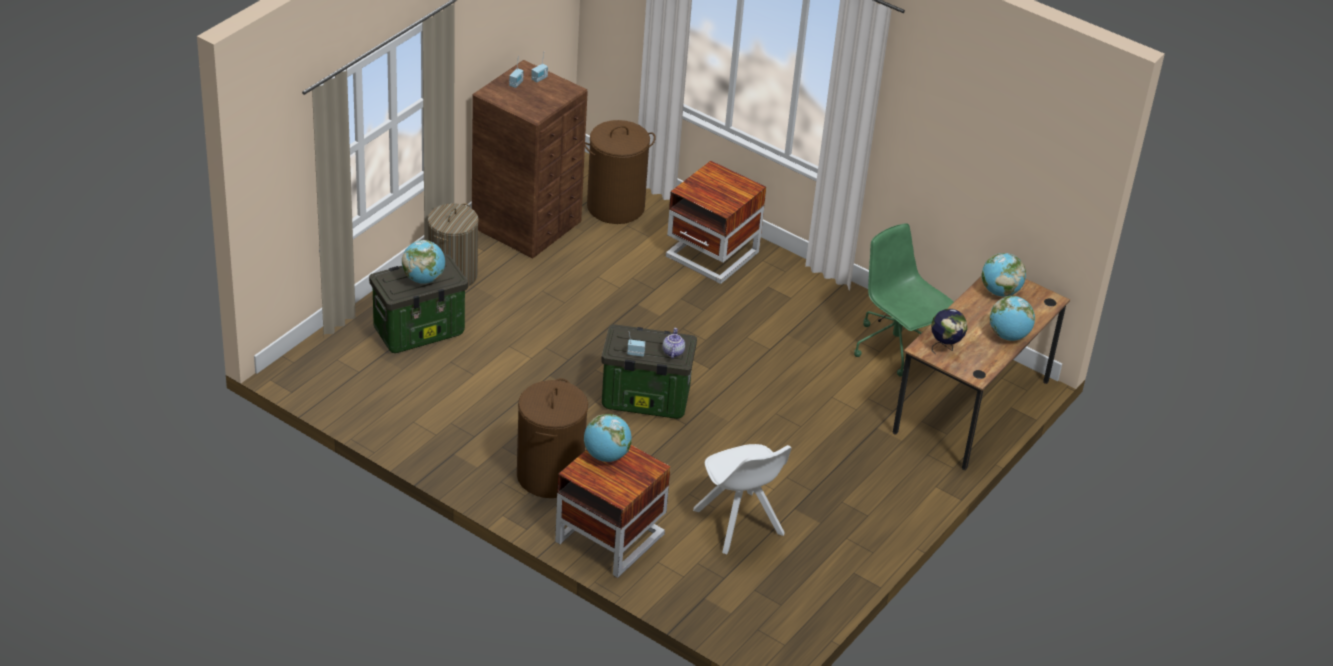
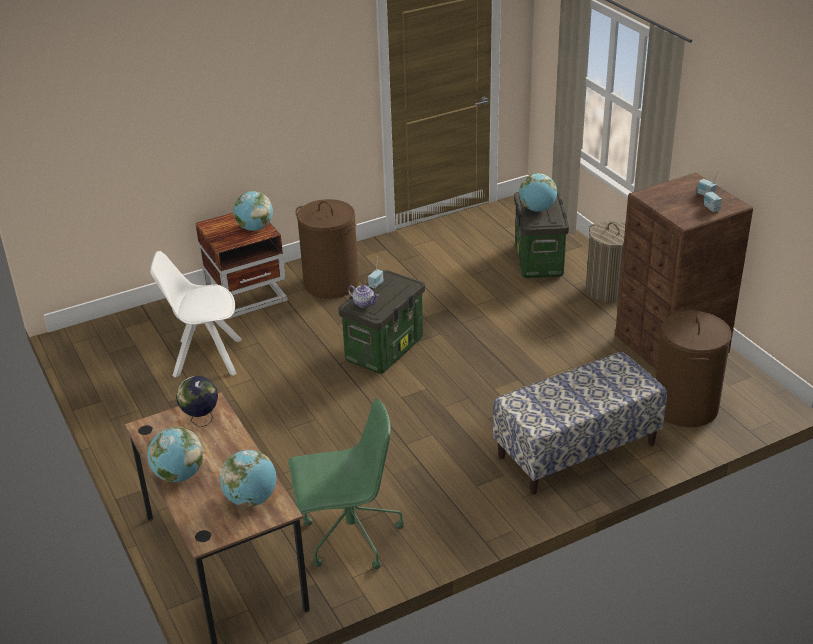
camera: 120 degrees right, 5 degrees down
(712, 254) = (576, 451): nightstand -> bench

